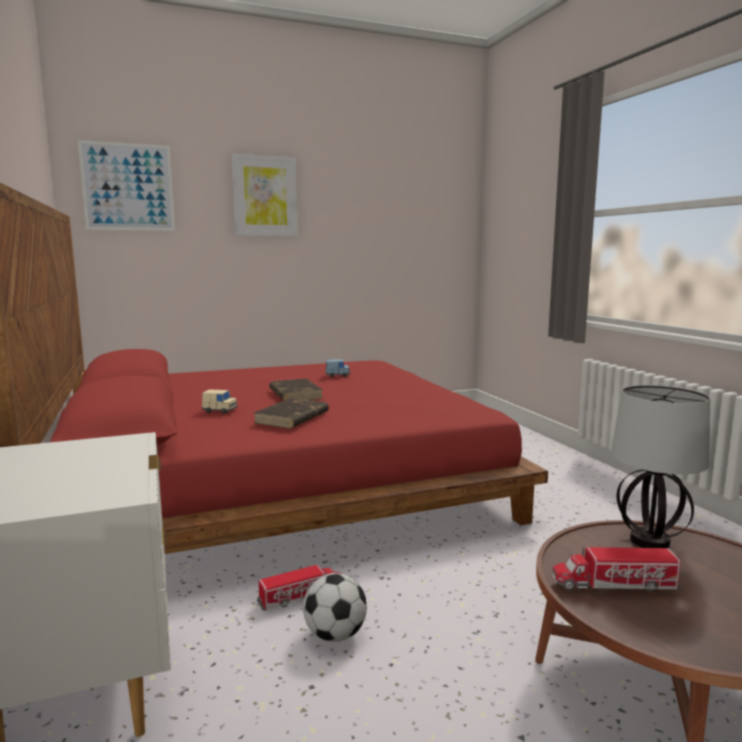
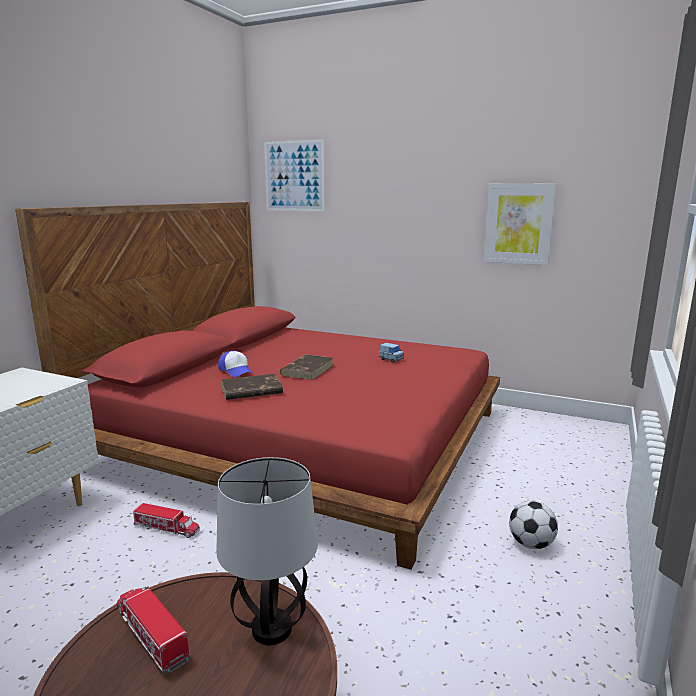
camera: 45 degrees right, 5 degrees up
(220, 411) = (236, 371): beige toy car -> cap
(265, 196) = (398, 179): picture -> picture (518, 224)
(335, 635) = (133, 564): football -> football (531, 544)

